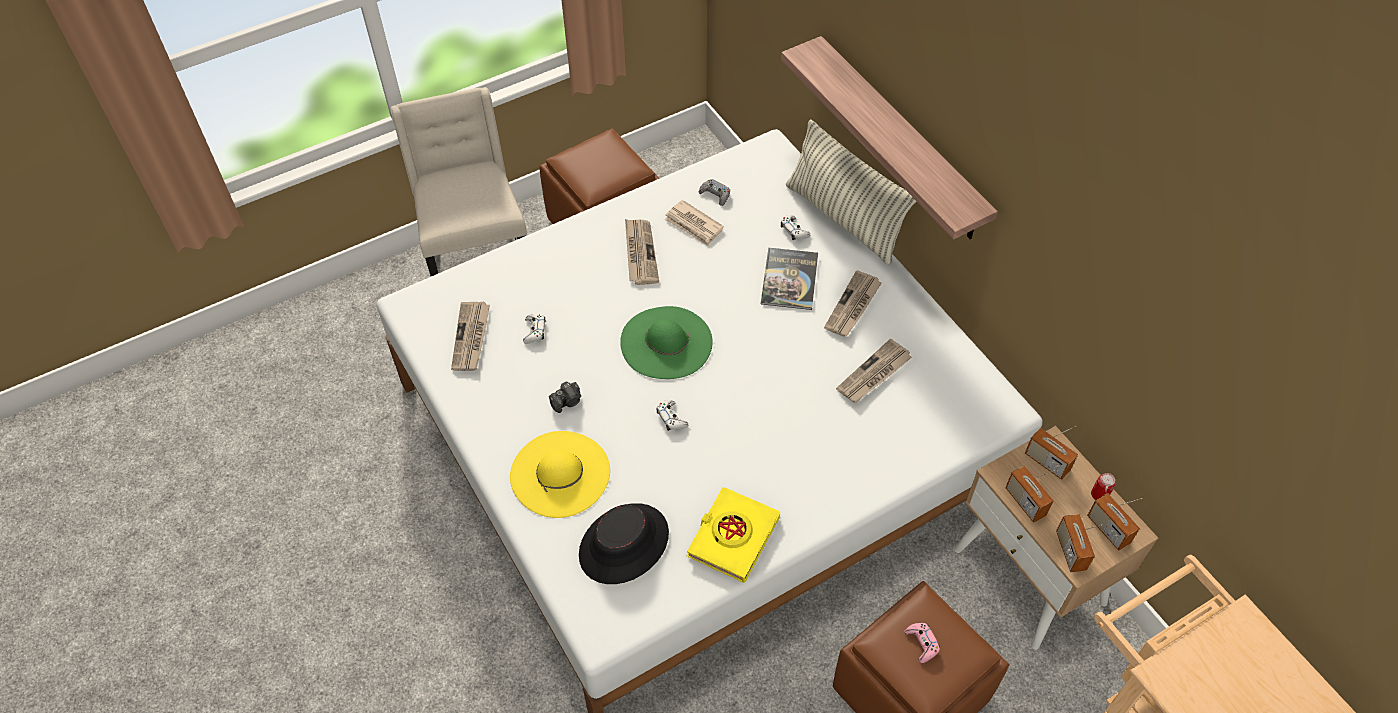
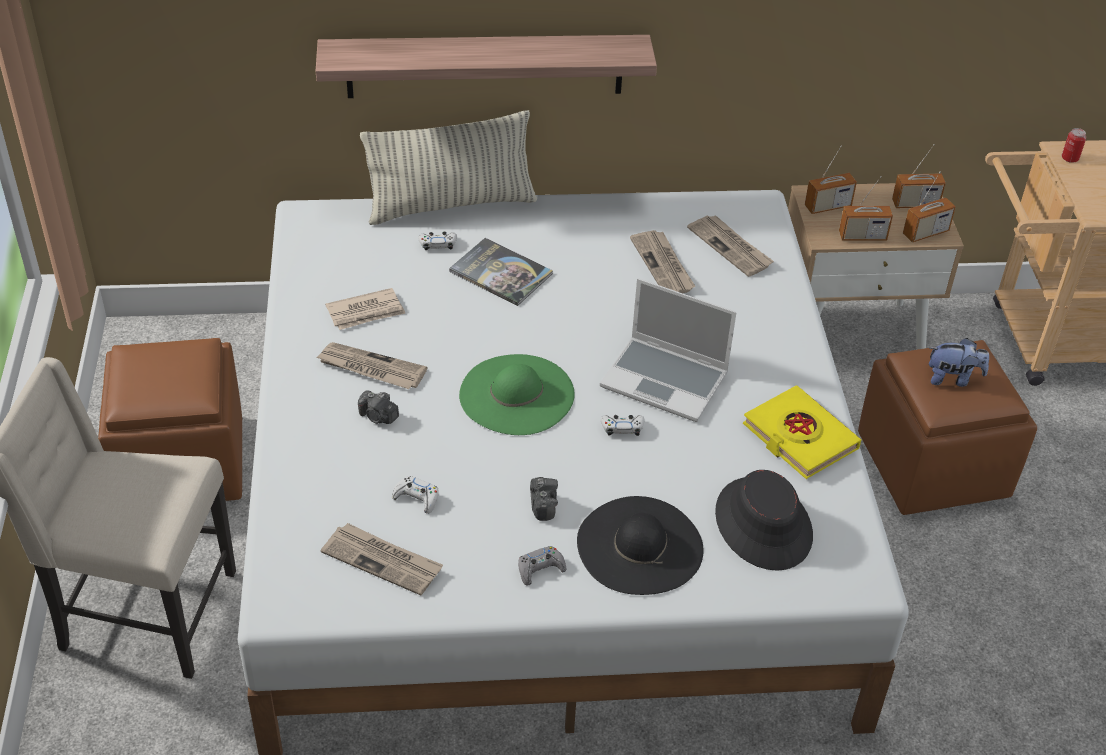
camera: 65 degrees left, 10 degrees down
(560, 473) = (639, 545): yellow hat -> black hat
(597, 278) = (378, 416): none -> camera
(715, 194) = (336, 280): grey game controller -> grey game controller (540, 569)
(740, 426) = (666, 380): none -> laptop
(853, 306) = (570, 245): newspaper -> newspaper (730, 247)
(922, 643) = (952, 378): pink game controller -> plush toy
(1070, 551) = (925, 233): radio -> radio turned 45 degrees counterclockwise
(1099, 495) = (878, 193): can -> can (1069, 158)

